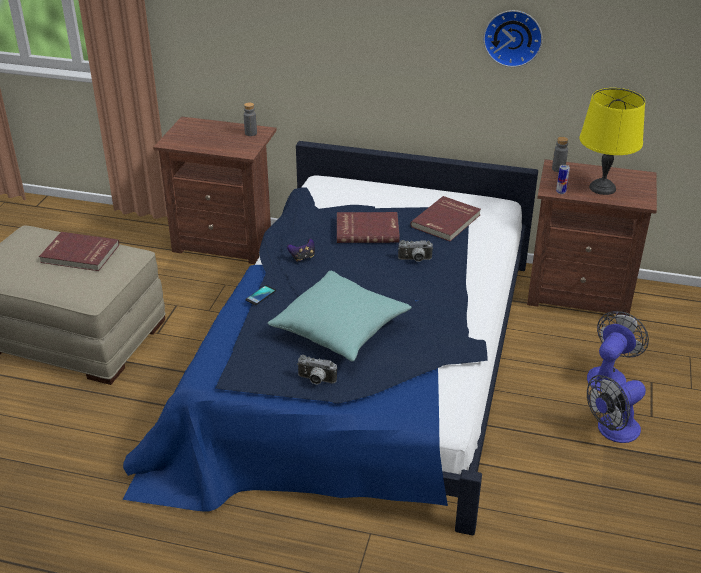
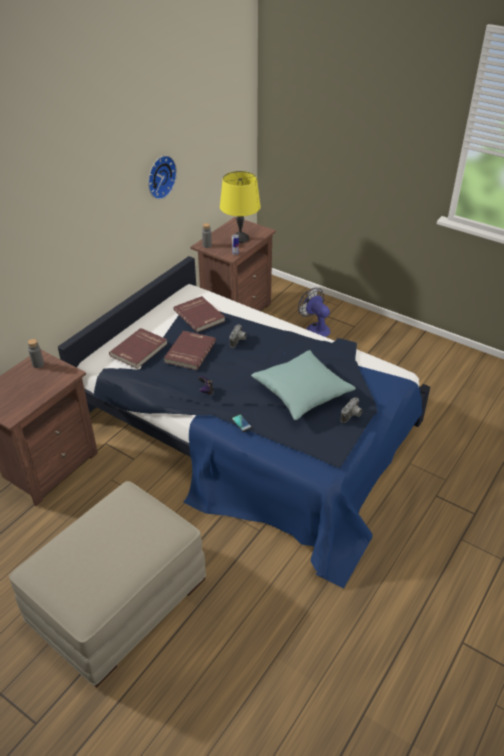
camera: 70 degrees left, 5 degrees up
(79, 254) = (108, 529): red book -> red book (139, 350)
(612, 431) = (360, 343): fan -> none

